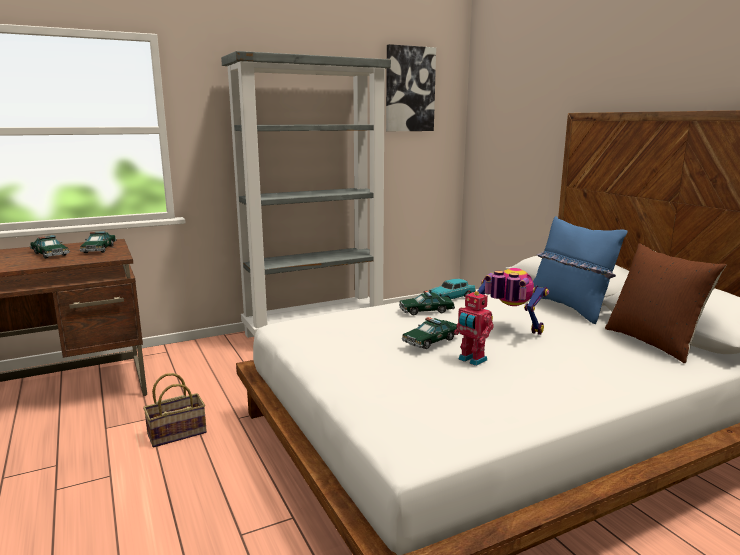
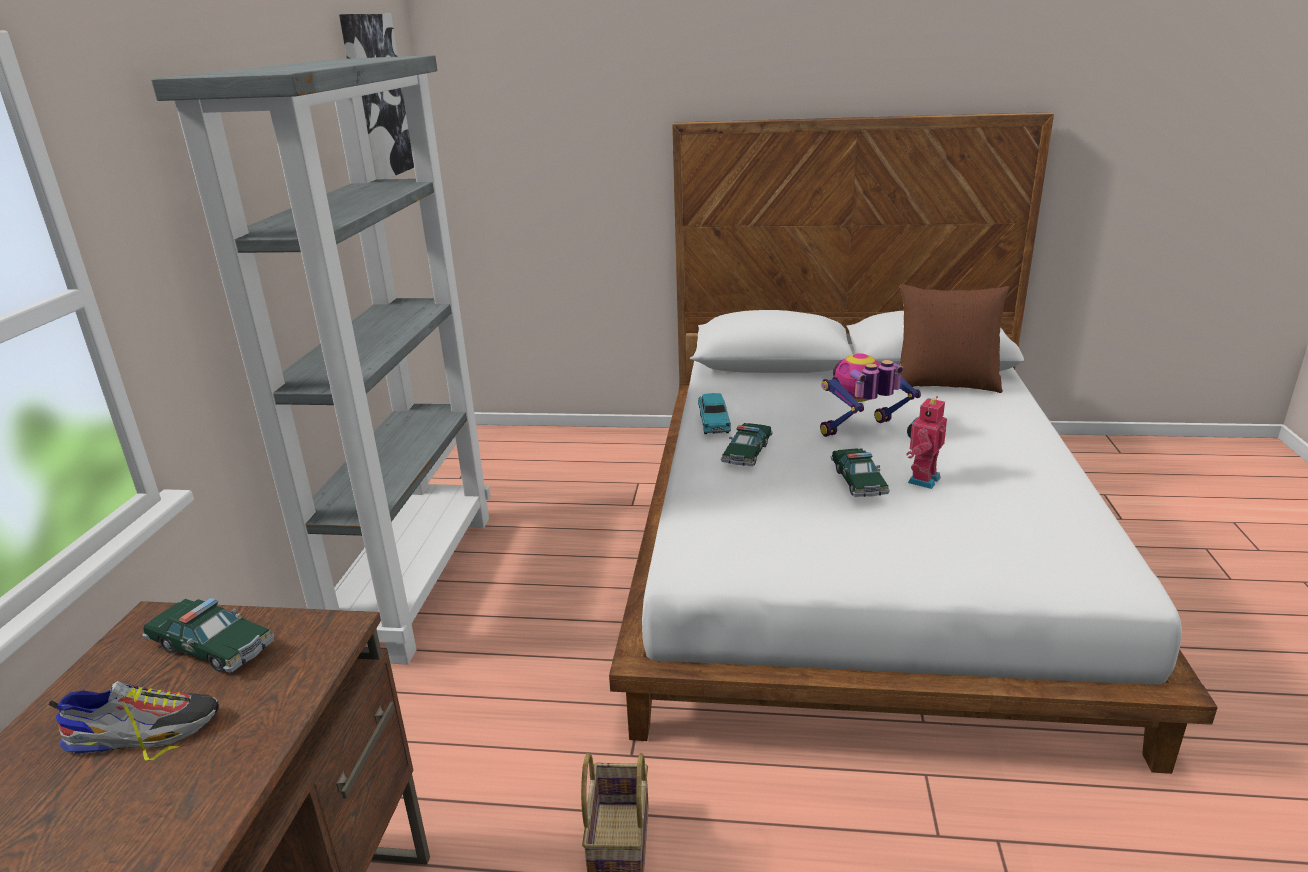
camera: 55 degrees left, 10 degrees up
(50, 254) = (144, 731): toy car -> shoe
(471, 360) = (921, 479): toy robot -> toy robot turned 135 degrees clockwise
(569, 308) = (817, 380): blue pillow -> none

